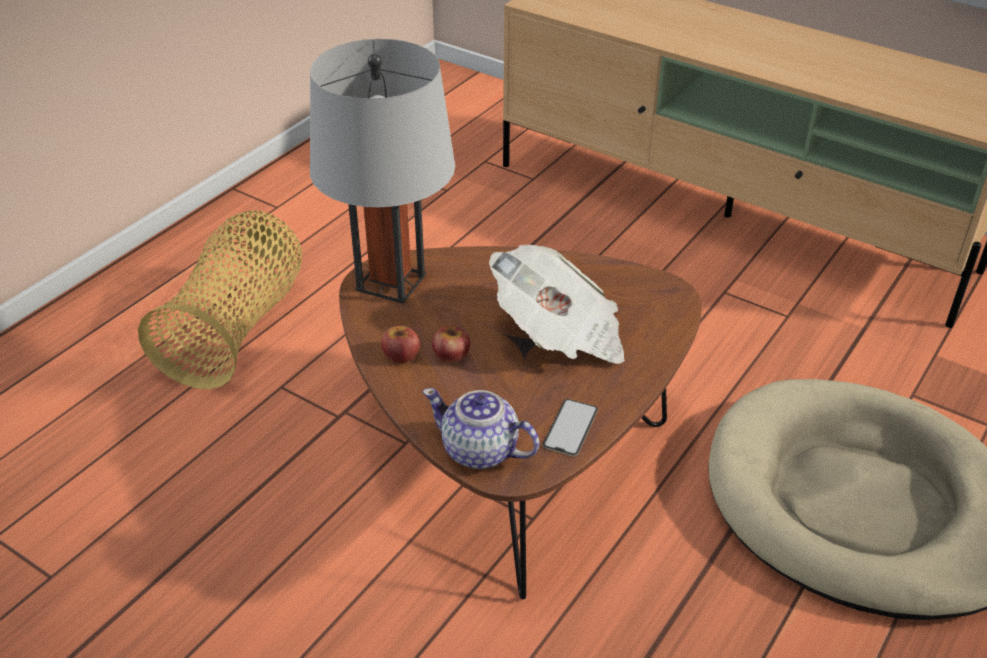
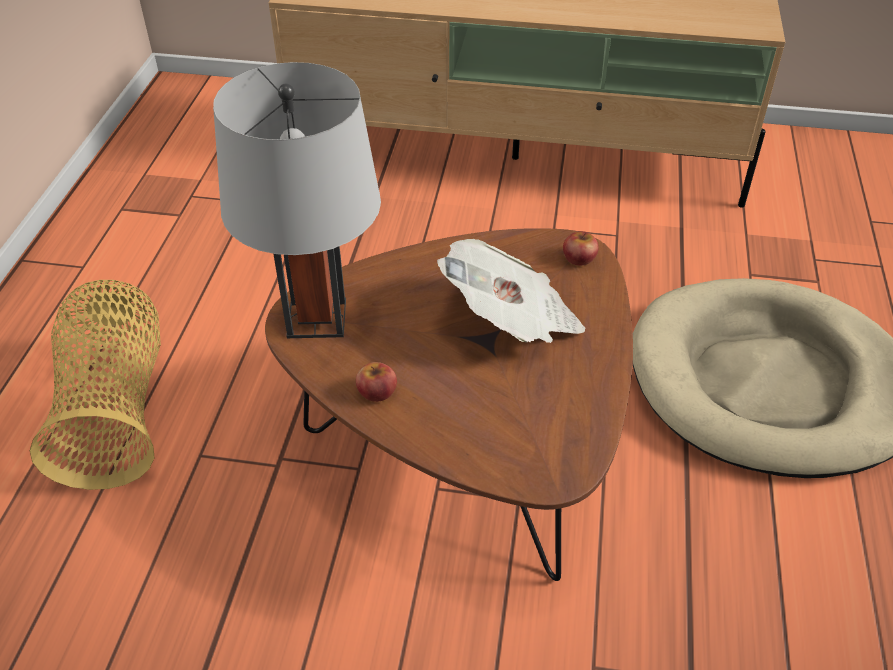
camera: 25 degrees left, 5 degrees up
(451, 354) = (425, 374): apple -> apple (579, 258)
(480, 451) = (518, 465): teapot -> none
(570, 428) = (582, 410): phone -> none

